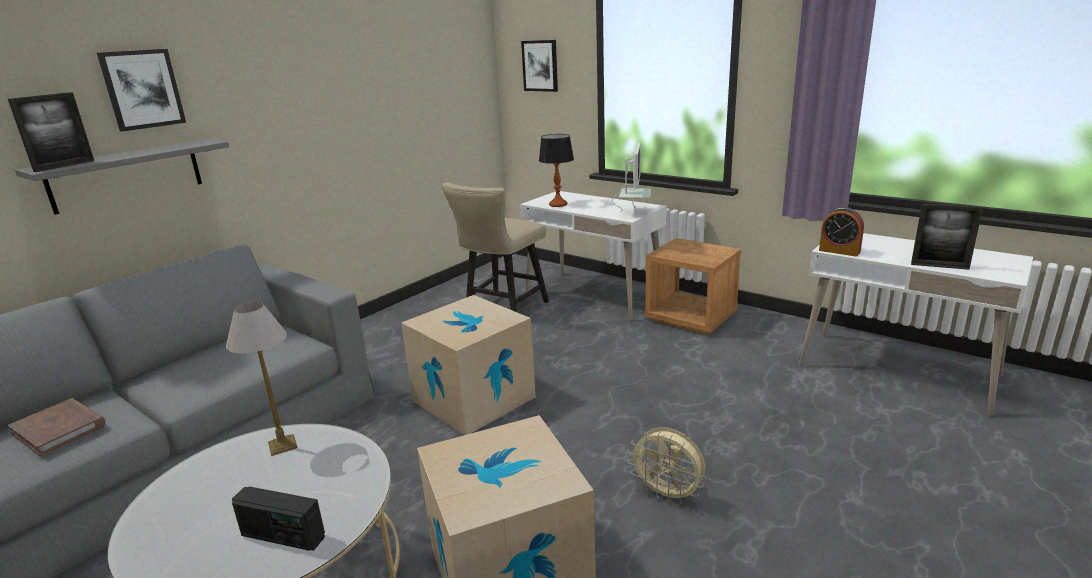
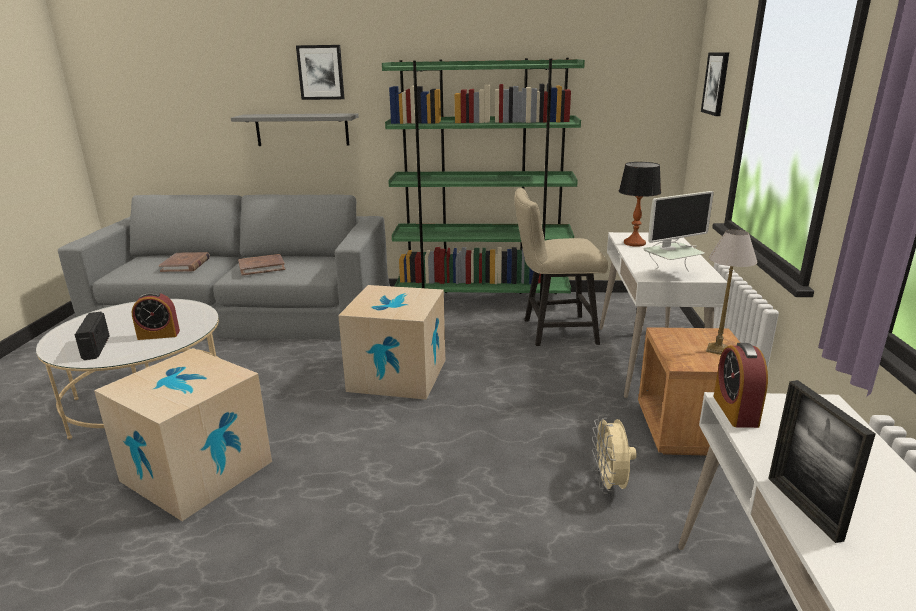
camera: 55 degrees right, 0 degrees up
(65, 166) = (254, 116): picture frame -> none
(201, 374) = (261, 267): none -> brown book
(282, 445) = (188, 314): table lamp -> table lamp (717, 349)
(320, 475) = (158, 335): none -> alarm clock
(398, 317) = (483, 300): none -> green bookcase
(667, 494) = (332, 517): beige fan -> beige fan (609, 485)

